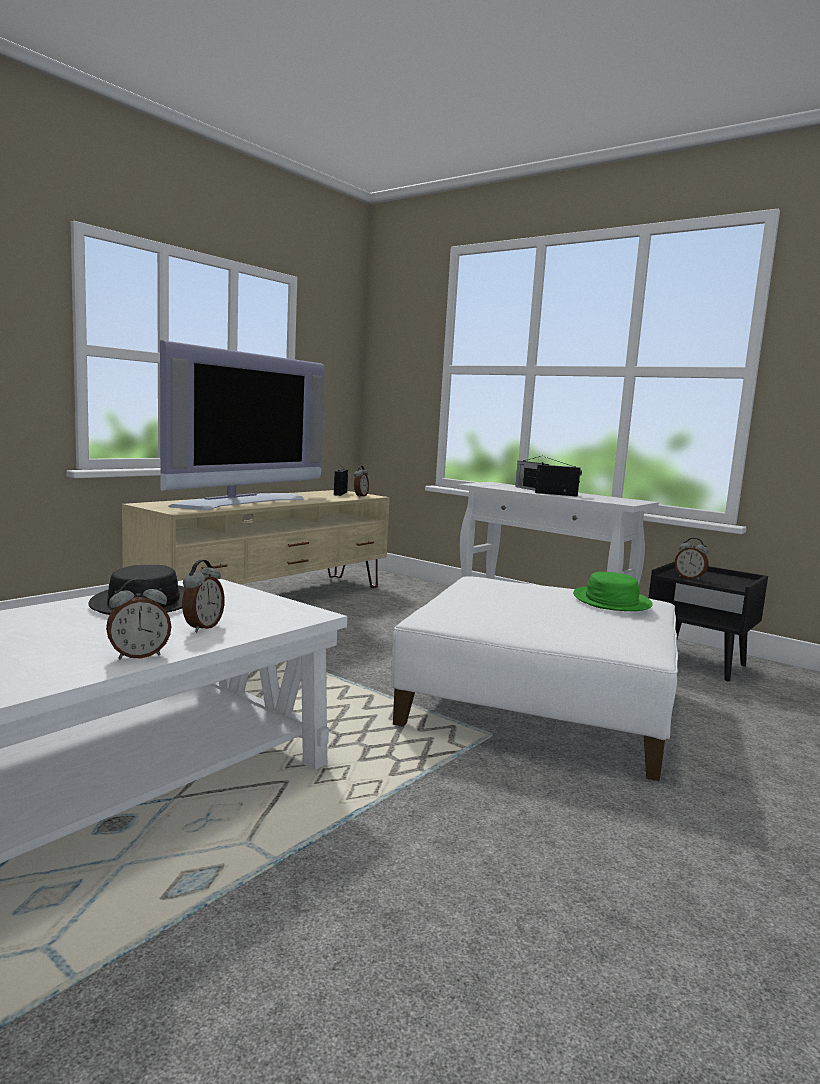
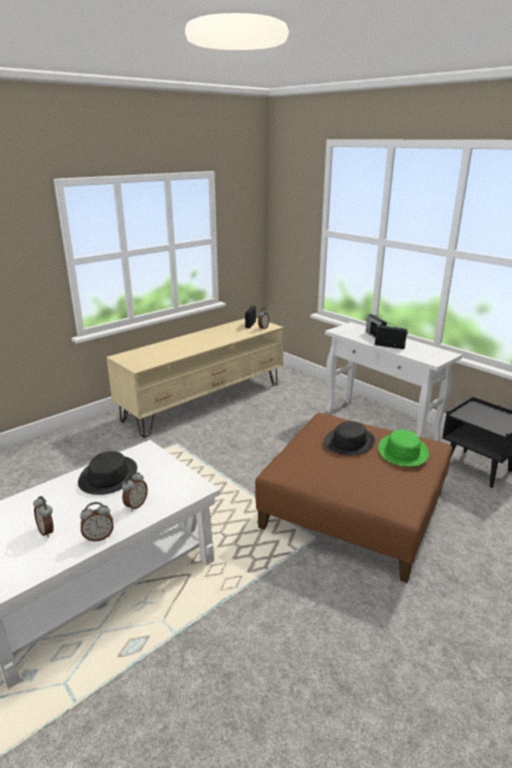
camera: 10 degrees right, 15 degrees up
(241, 501) = (180, 346): television -> none
(527, 593) = (349, 442): none -> black hat
(540, 705) = (354, 510): white ottoman -> brown ottoman
(689, 578) = (472, 418): alarm clock -> alarm clock (47, 531)

